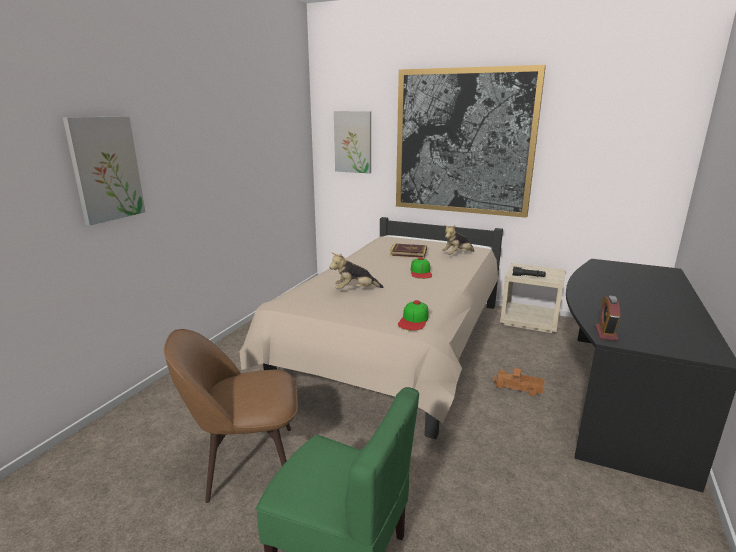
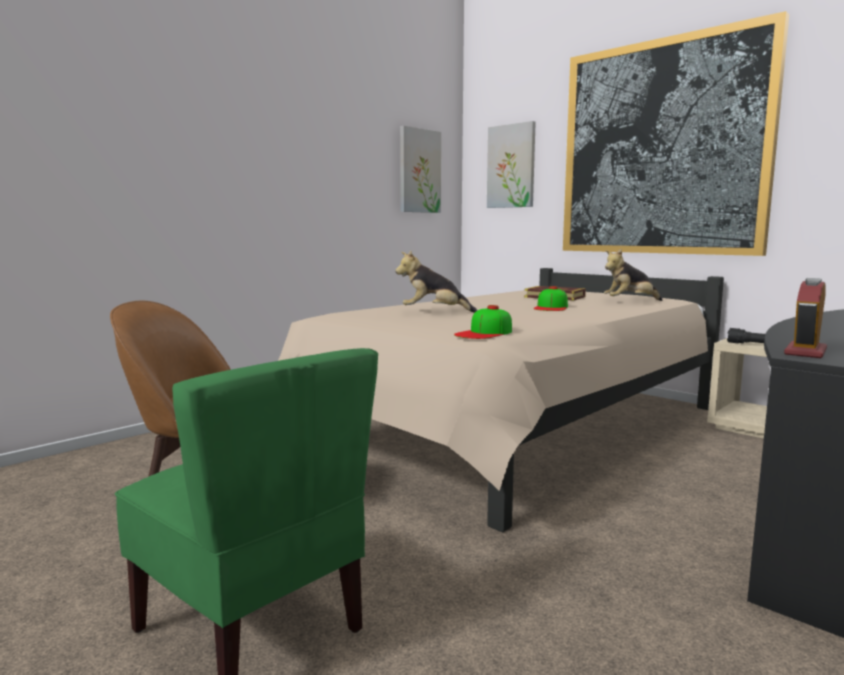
camera: 20 degrees right, 10 degrees down
(105, 169) = (152, 140): picture -> picture (419, 171)
(518, 387) = (692, 498): toy truck -> none

